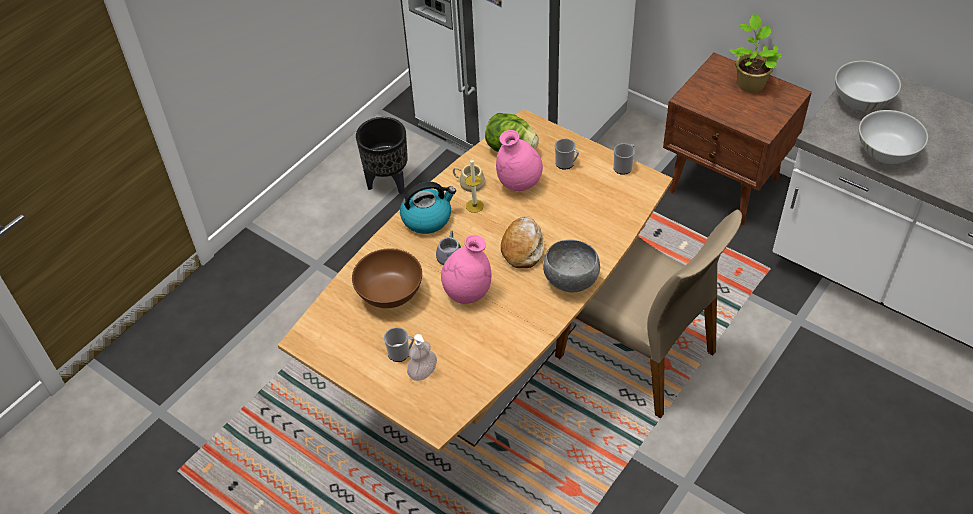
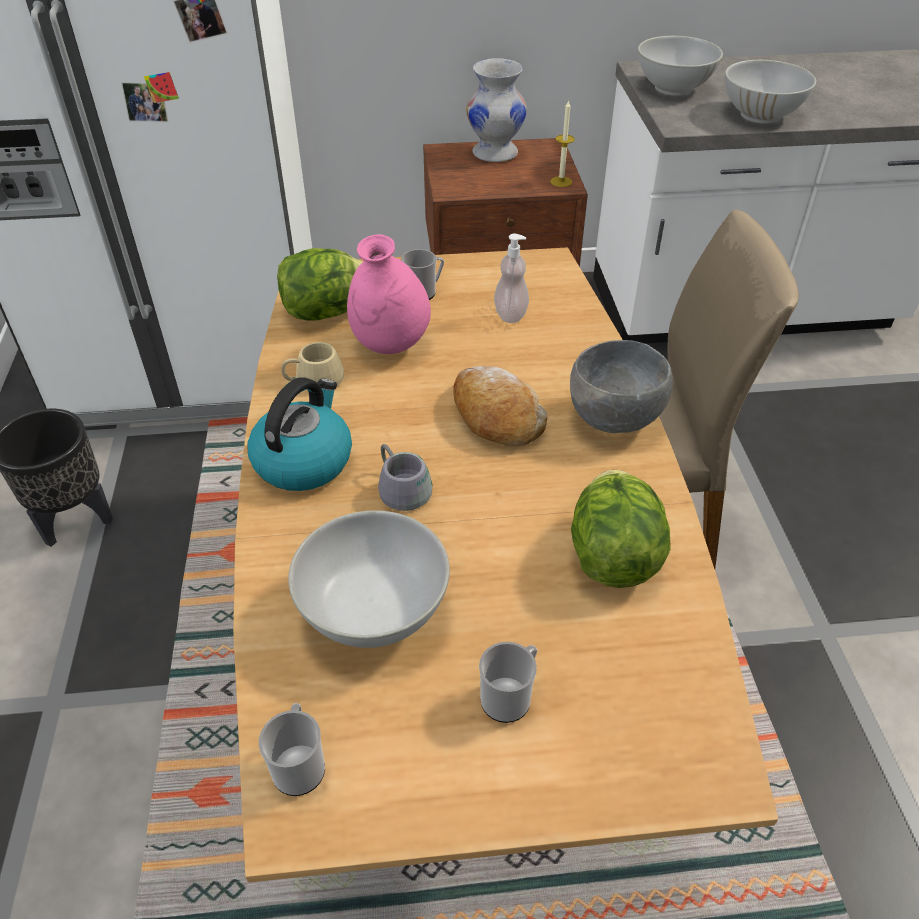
camera: 45 degrees left, 5 degrees down
(389, 294) = (374, 613): brown bowl -> white bowl
(423, 372) = (584, 701): soap dispenser -> soap dispenser (510, 314)
(467, 293) = (497, 525): pink vase -> none
(474, 206) = (359, 404): candle -> candle (561, 181)
(495, 334) = (613, 556): none -> lettuce
(624, 166) = (498, 262): mug -> mug (299, 764)
(750, 83) = (496, 153): potted plant -> white vase

